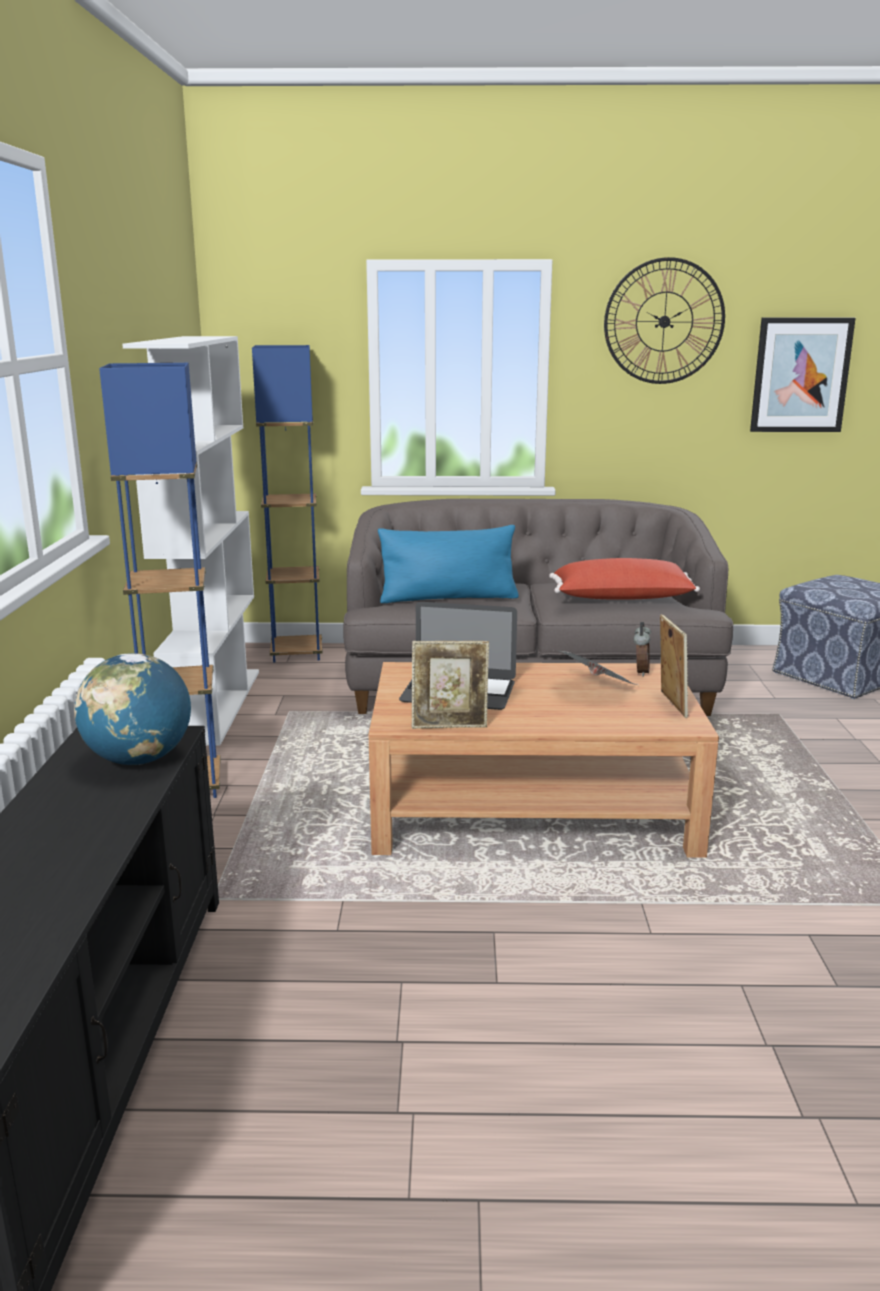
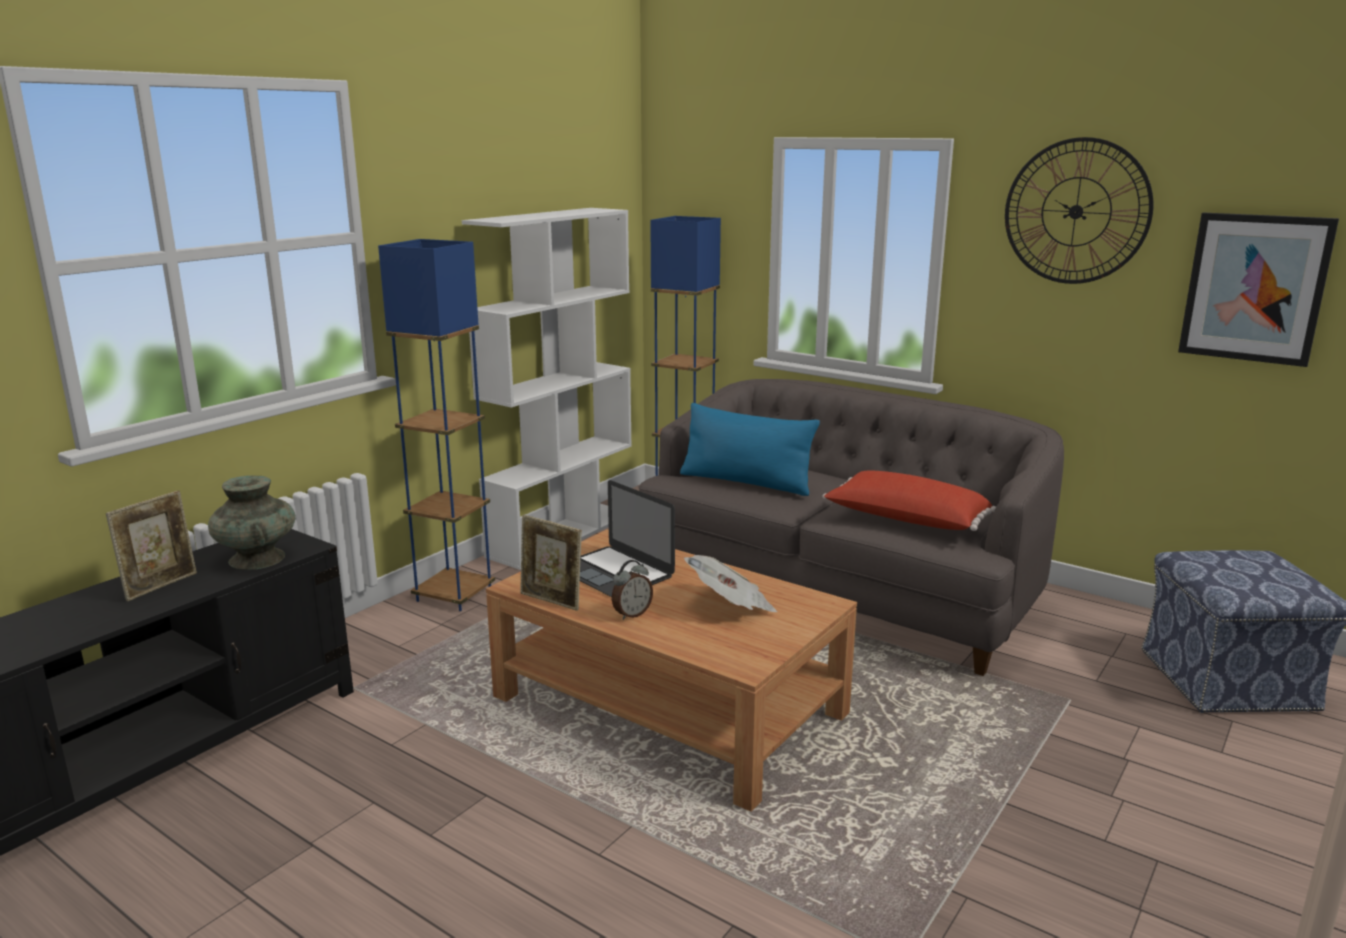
camera: 35 degrees right, 0 degrees up
(139, 759) = (257, 558): globe -> turquoise vase
(640, 672) = (804, 600): alarm clock -> alarm clock (631, 614)
(670, 704) = (770, 641): picture frame -> picture frame (161, 586)

